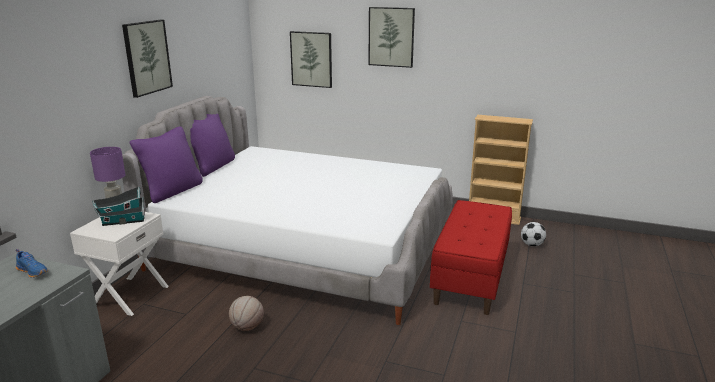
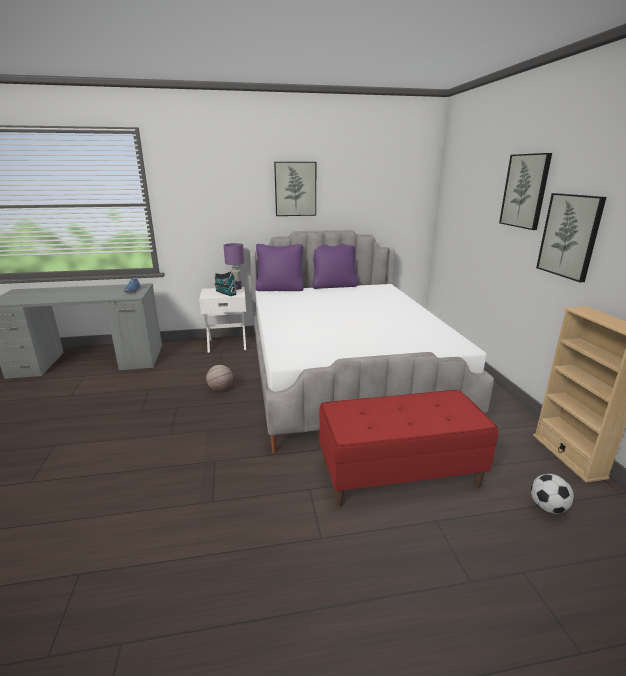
camera: 60 degrees right, 0 degrees up
(311, 59) = (466, 214): picture -> picture (570, 236)

